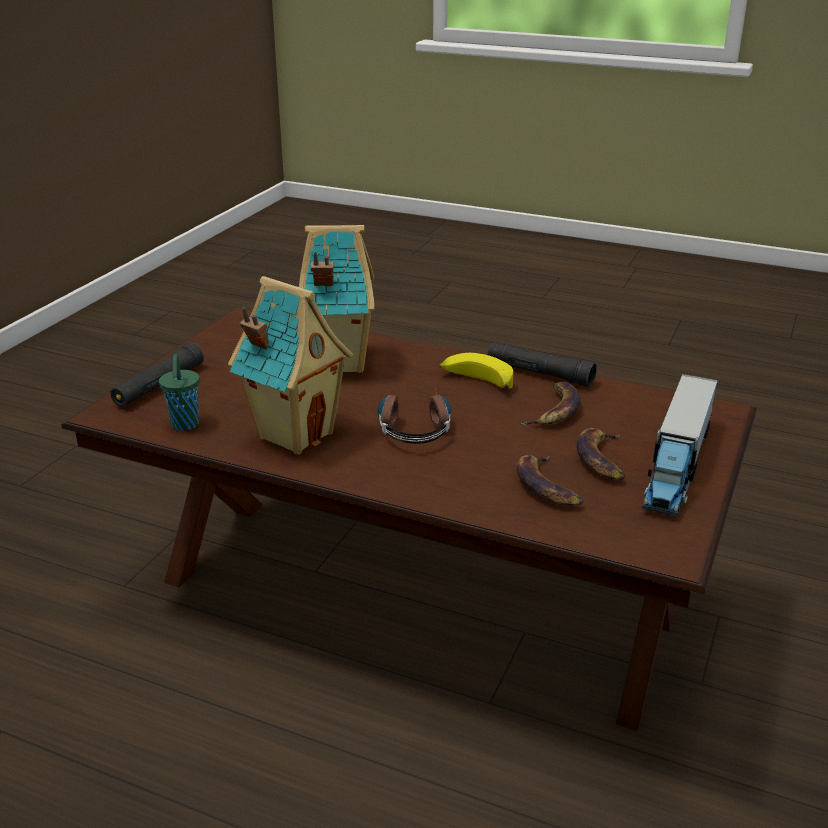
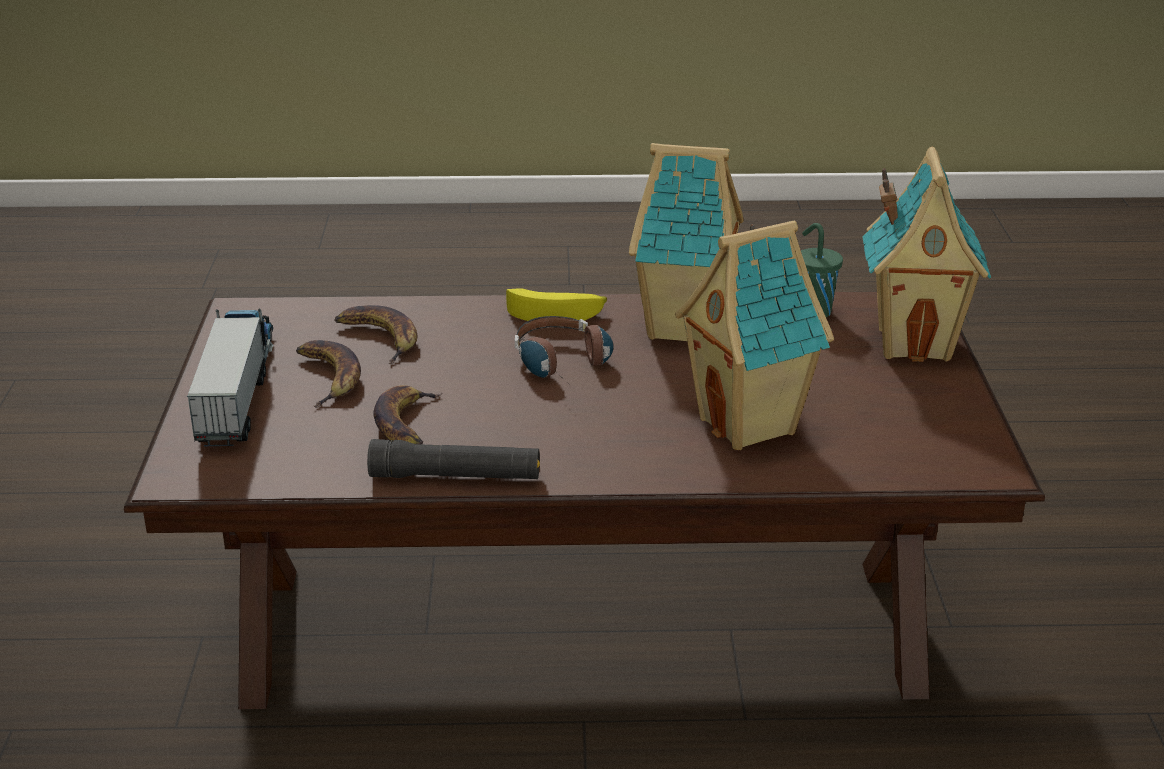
camera: 155 degrees right, 0 degrees up
(159, 385) = (915, 343): black flashlight -> toy house
(476, 381) = (537, 442): banana -> banana (556, 313)

